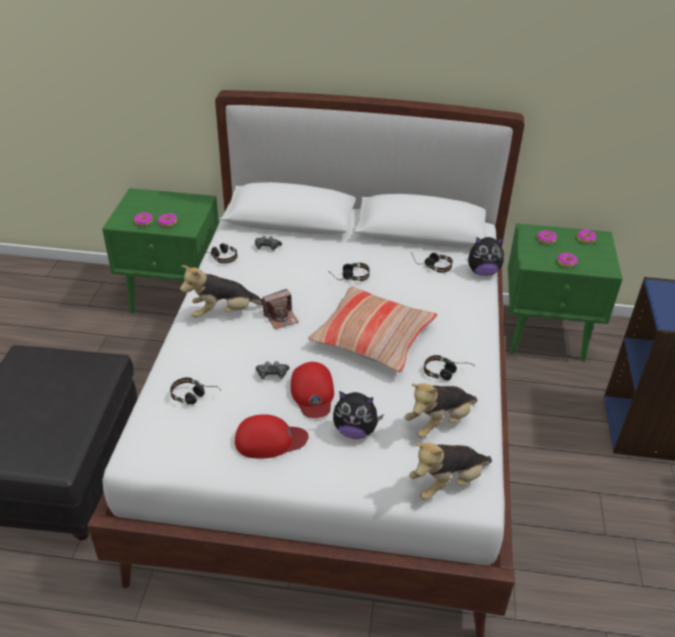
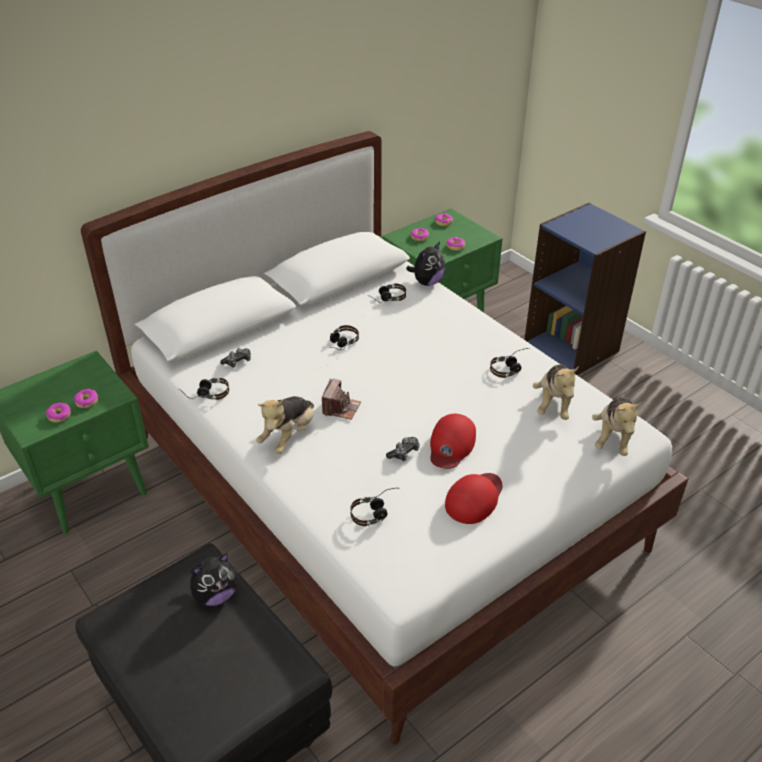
camera: 45 degrees left, 0 degrees up
(313, 393) = (451, 445): red cap -> red cap turned 75 degrees clockwise
(355, 430) = (515, 448): plush toy -> plush toy (215, 595)
(373, 338) = (428, 377): pillow -> none

